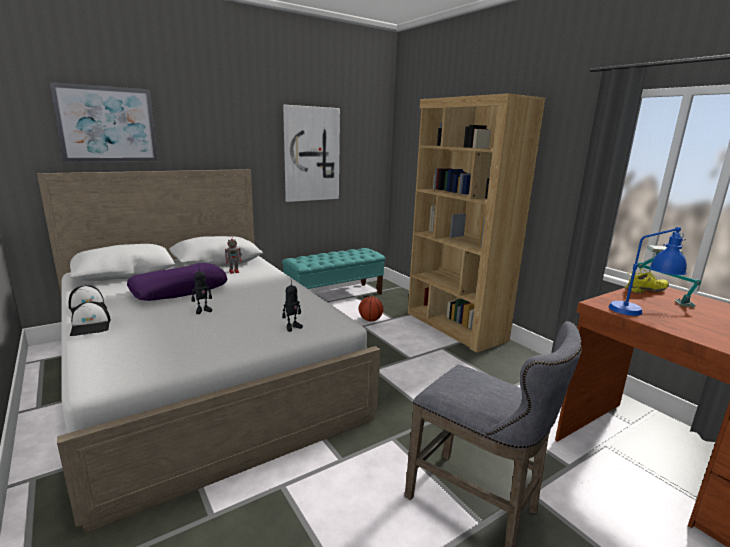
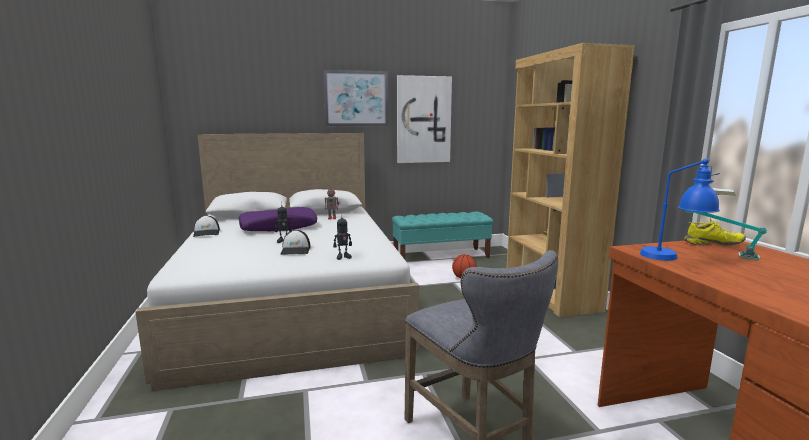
camera: 20 degrees right, 5 degrees down
(91, 326) = (198, 243): cap -> cap (296, 250)
(107, 124) = (250, 96): picture -> picture (356, 98)

